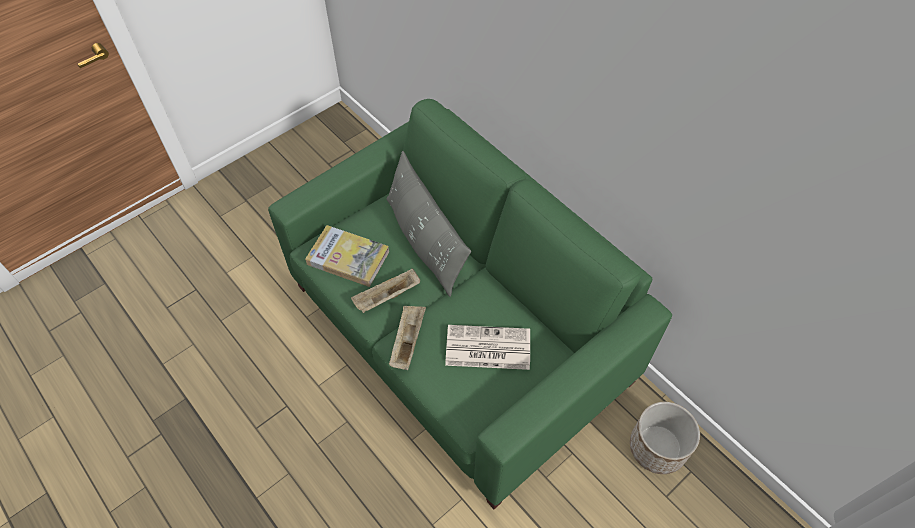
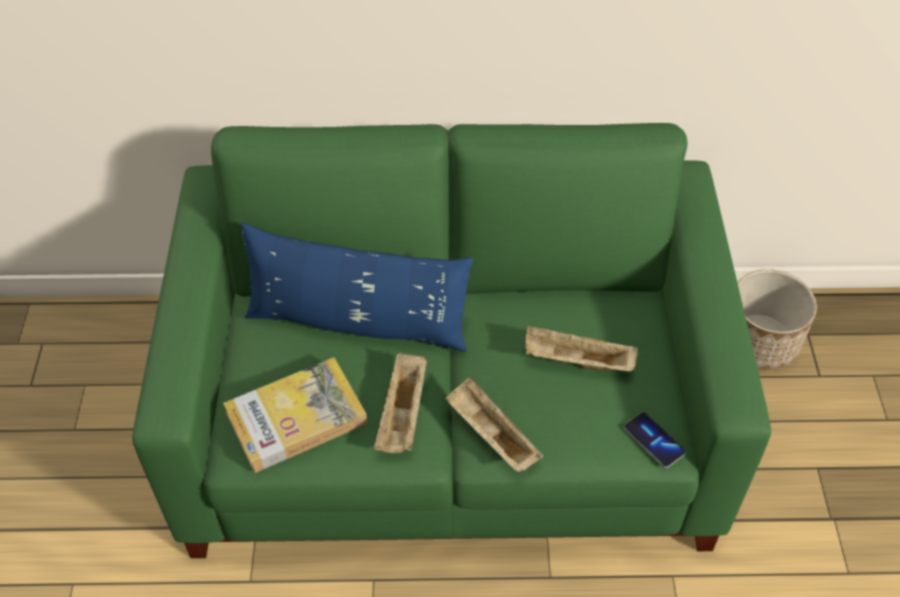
camera: 50 degrees left, 5 degrees down
(425, 242) = (358, 322): grey pillow -> blue pillow
(469, 416) = (654, 441): none -> phone
(486, 348) = (576, 362): newspaper -> beige tray

